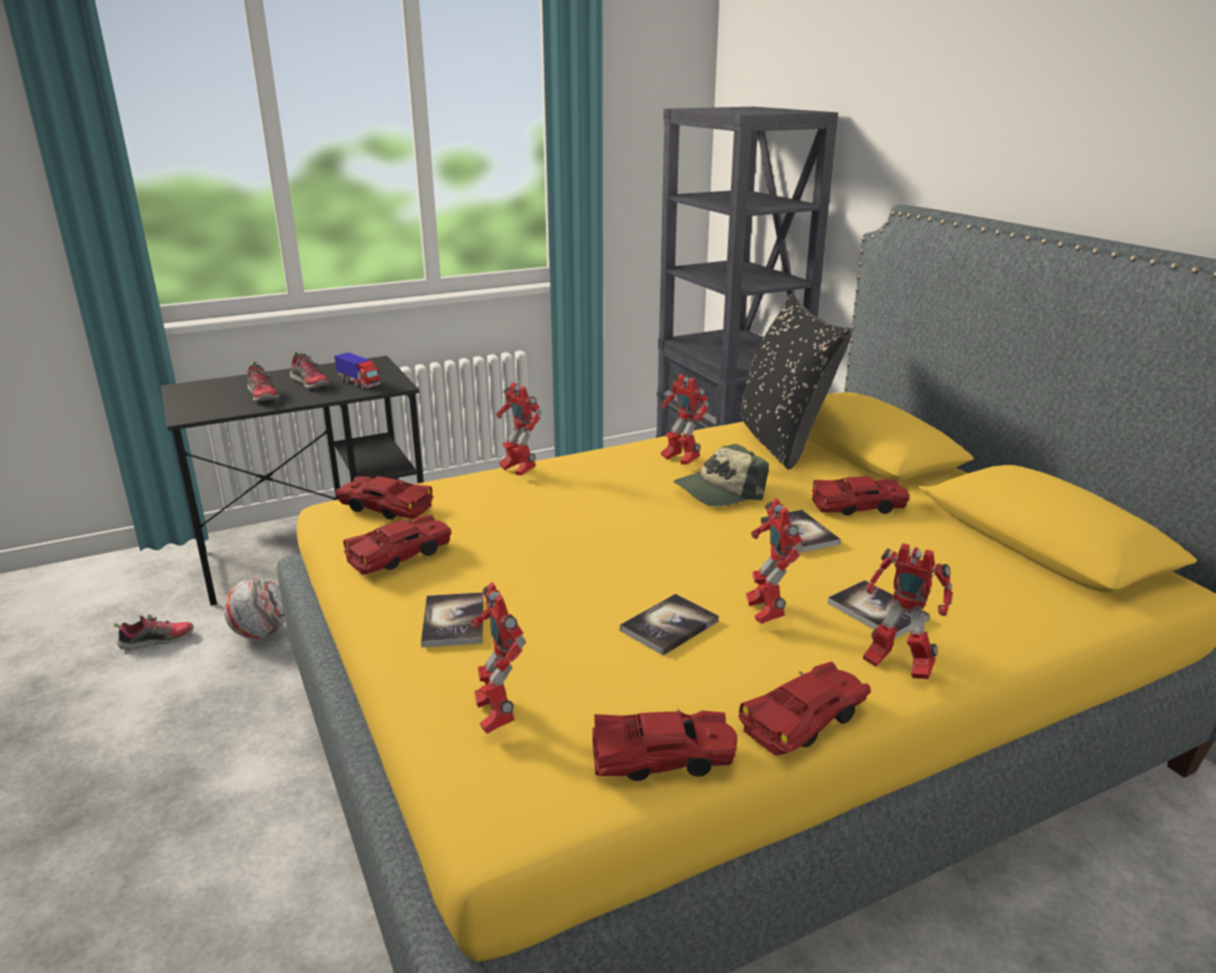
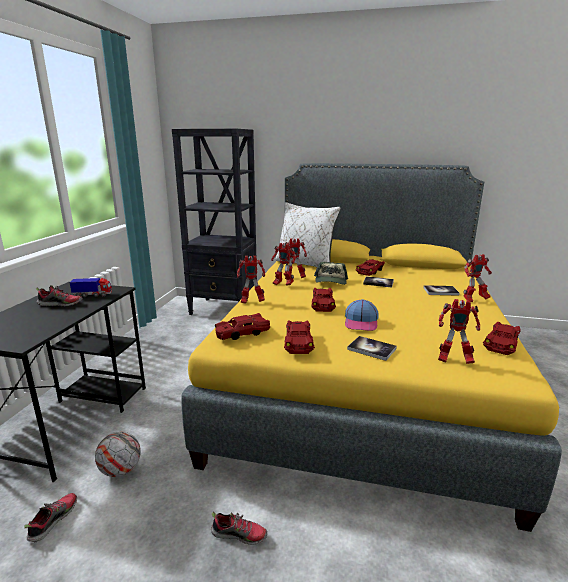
camera: 50 degrees left, 5 degrees down
(263, 396) = (46, 318): shoe -> shoe (239, 534)
(556, 578) = (361, 322): none -> cap
(669, 626) = (418, 317): book -> none
(765, 612) = (425, 303): toy robot -> toy robot (283, 285)
(781, 441) = (305, 263): black pillow -> white pillow
(806, 720) = (494, 319): red toy car -> red toy car (323, 304)

